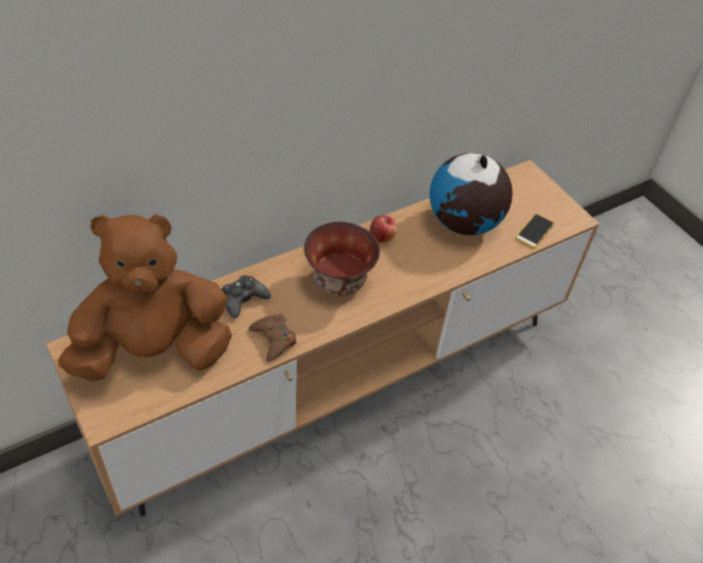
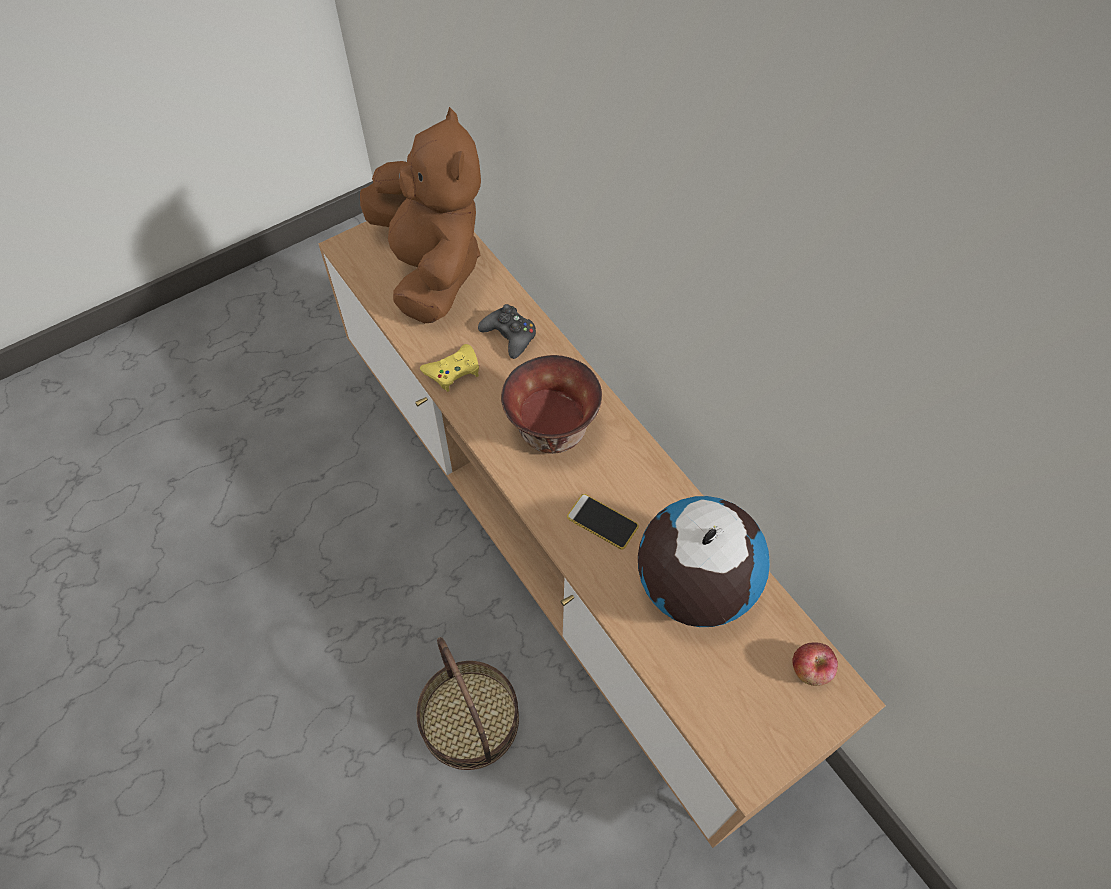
camera: 90 degrees right, 10 degrees up
(274, 339) = (453, 371): brown game controller -> yellow game controller
(382, 237) = (642, 476): apple -> apple (810, 670)
(477, 450) = (470, 719): none -> basket
(534, 231) = (698, 696): phone -> phone (602, 522)

